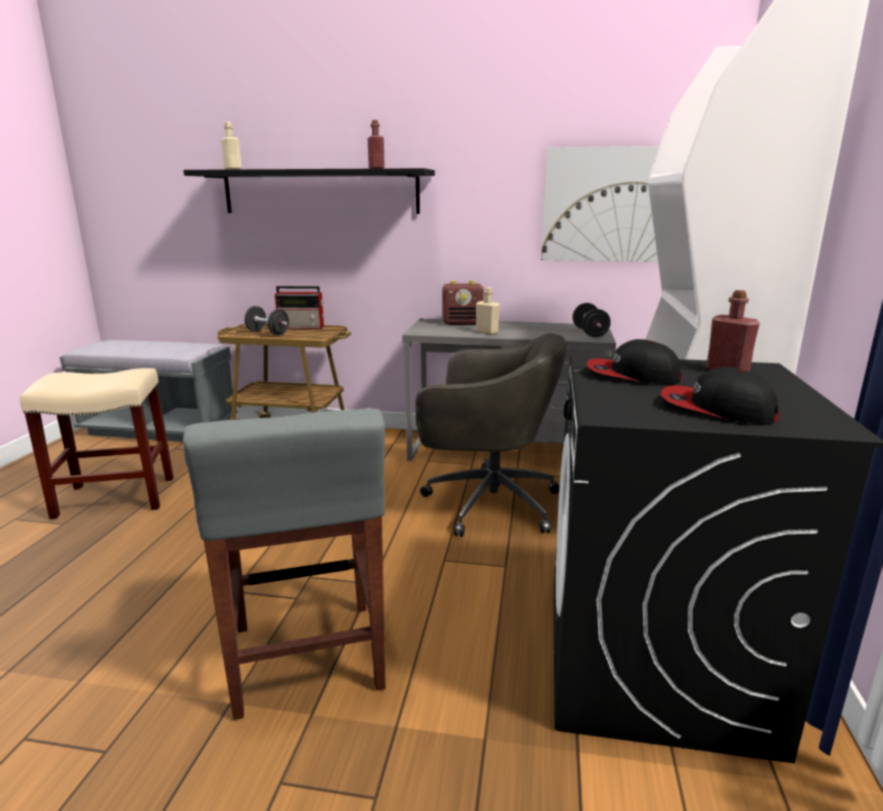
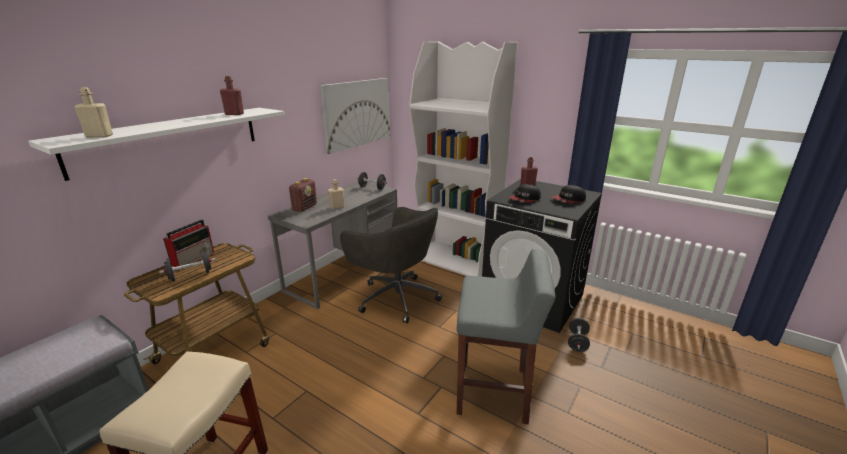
camera: 65 degrees left, 5 degrees up
(320, 192) = (170, 139): black shelf -> white shelf
(487, 503) = (396, 297): grey office chair -> grey office chair turned 90 degrees clockwise
(544, 774) = (577, 342): none -> black dumbbell

